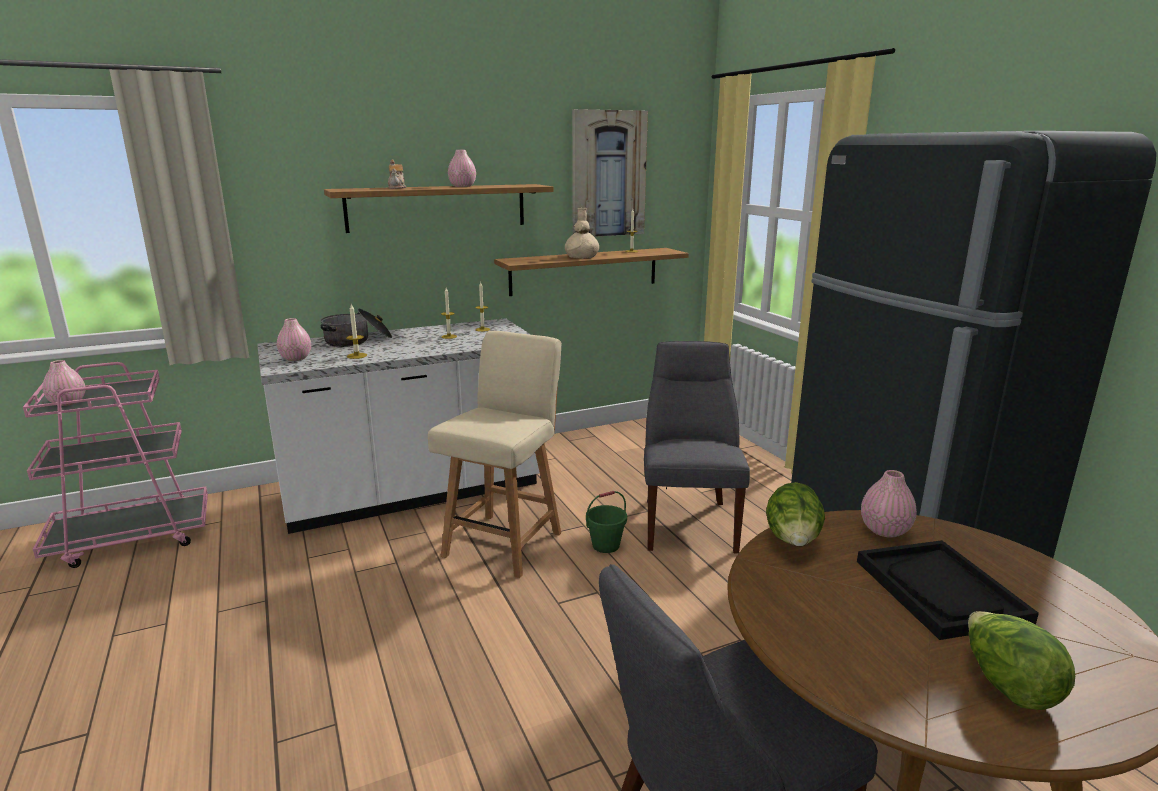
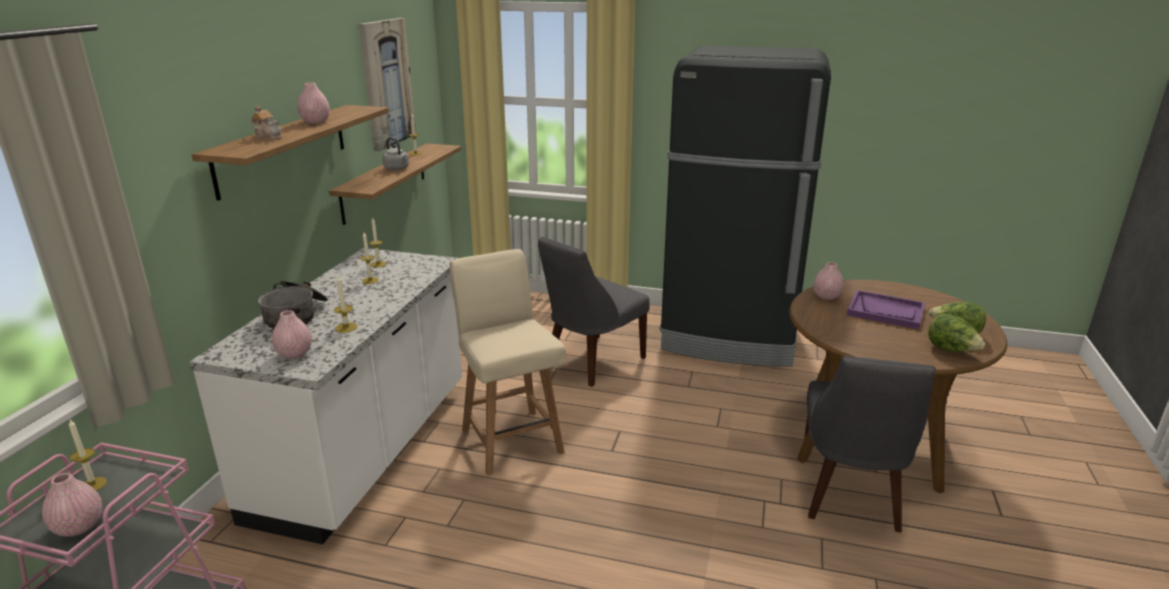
camera: 50 degrees left, 5 degrees up
(117, 388) = (92, 485): none -> candle
(582, 256) = (397, 169): beige vase -> grey kettle
(606, 545) = (573, 402): green bucket -> none
(688, 522) = (591, 362): grey chair -> grey chair turned 90 degrees counterclockwise
(793, 542) = (814, 319): lettuce -> lettuce (951, 350)
(940, 591) = (886, 311): black tray -> purple tray

